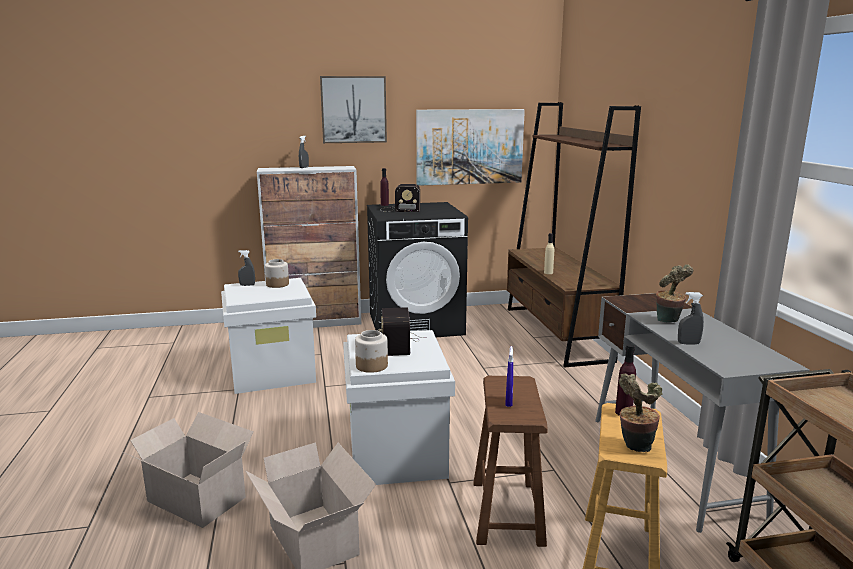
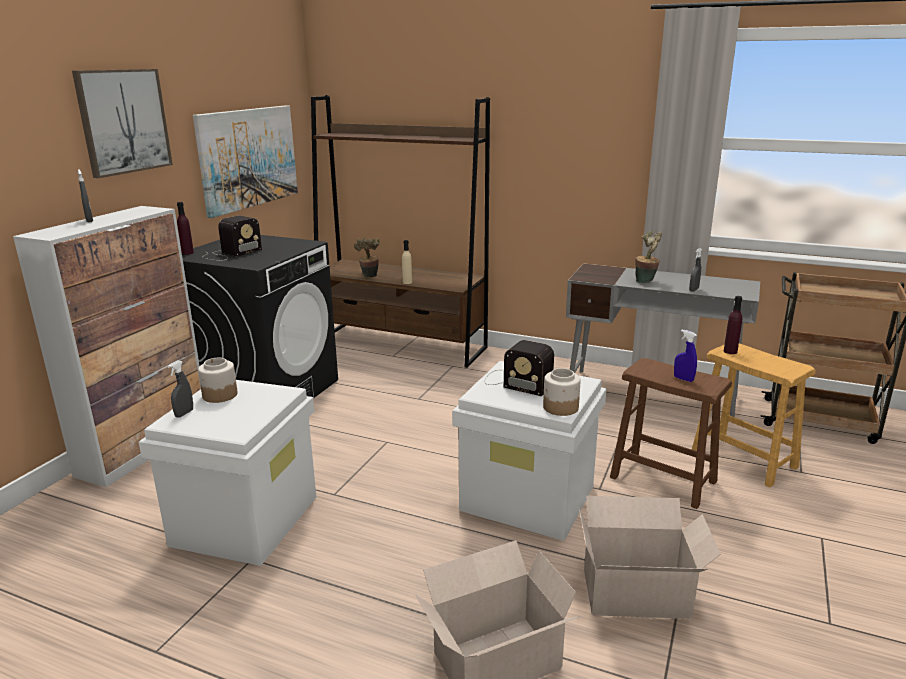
camera: 55 degrees left, 5 degrees up
(634, 447) = (783, 365): potted plant -> potted plant (369, 277)

